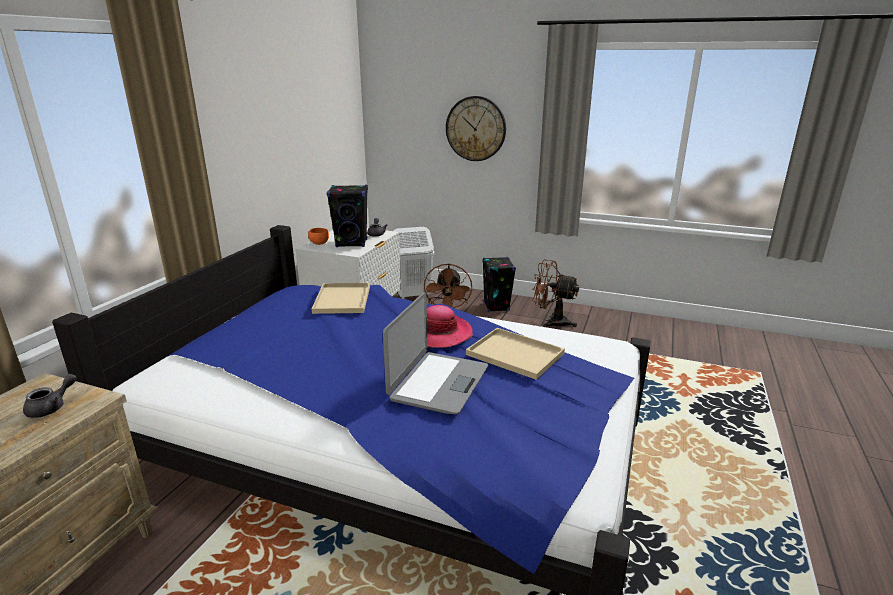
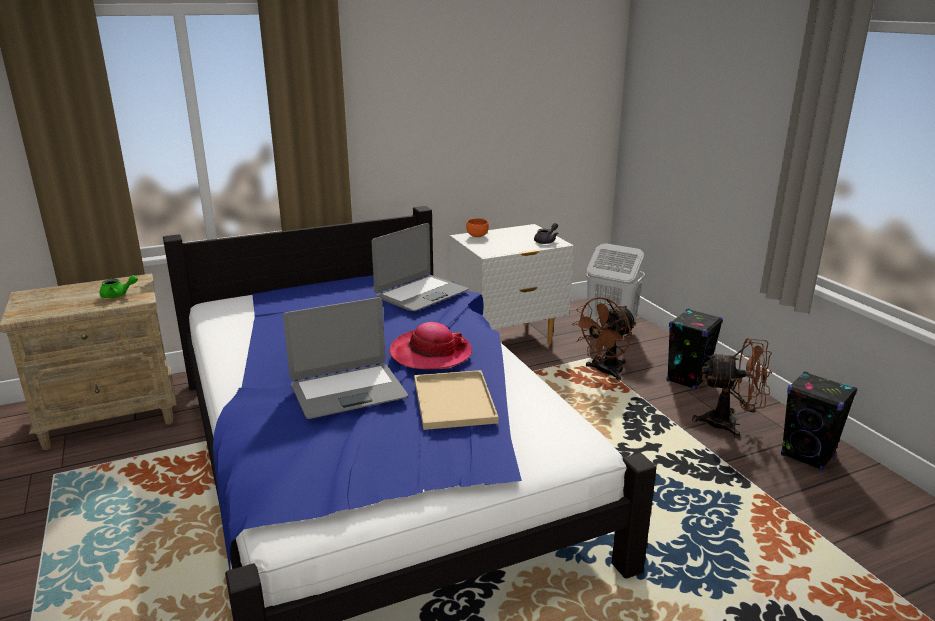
camera: 45 degrees right, 0 degrees up
(52, 407) = (118, 295): grey teapot -> green teapot
(342, 299) = (421, 294): beige tray -> laptop
(352, 243) = (504, 244): black speaker -> black speaker (808, 456)
(475, 129) = (723, 132): wall clock -> none
(551, 322) = (729, 424): brown fan -> brown fan turned 120 degrees clockwise

